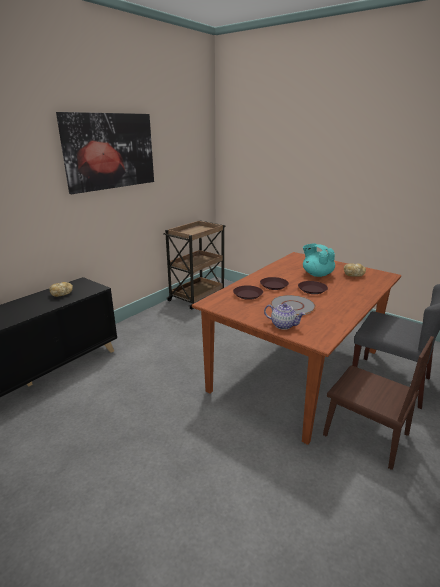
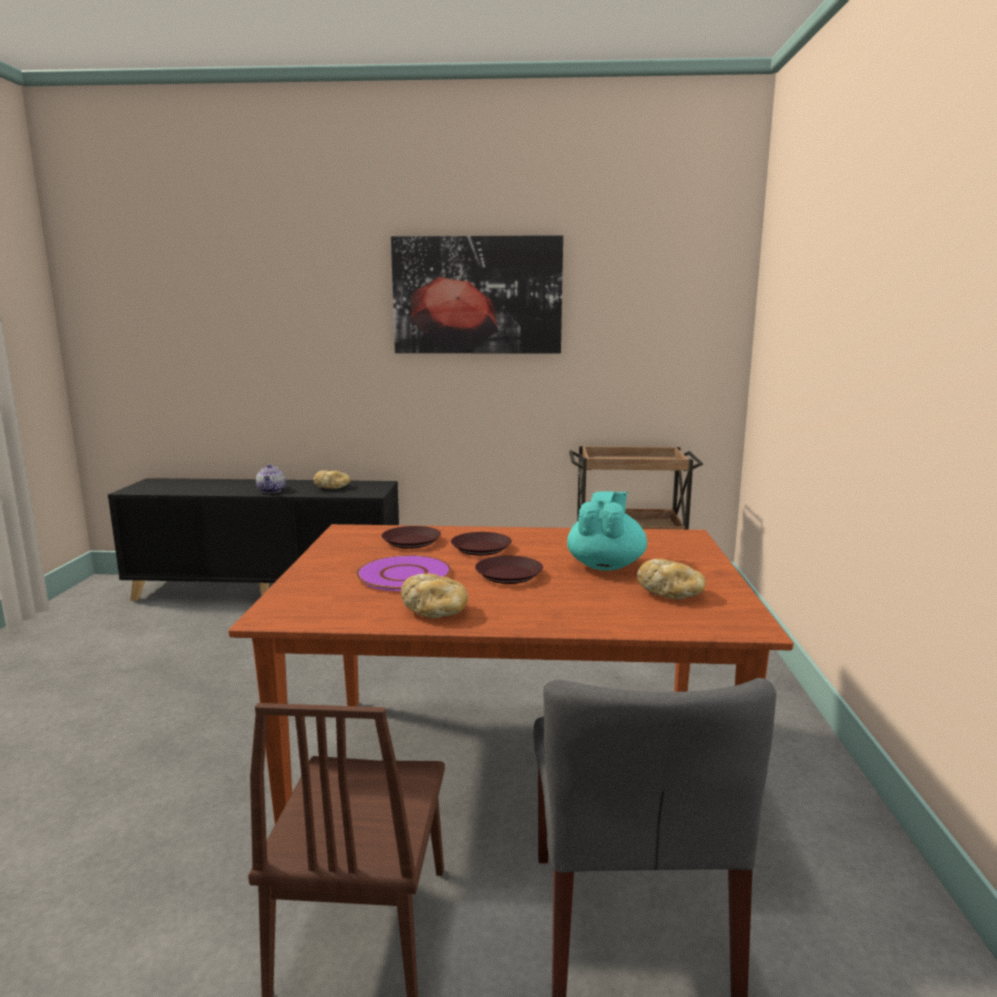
camera: 55 degrees right, 10 degrees down
(283, 325) = (312, 582): teapot -> teapot (272, 491)
(292, 306) = (404, 574): grey plate -> purple plate
(341, 310) = (436, 612): none -> bread

